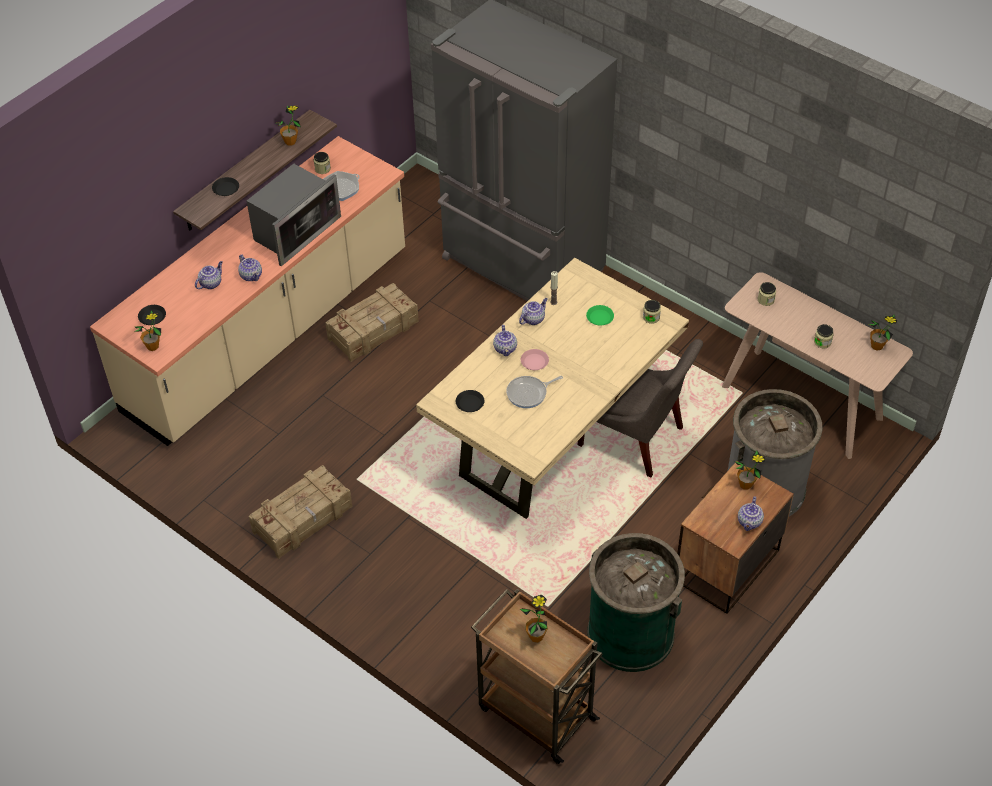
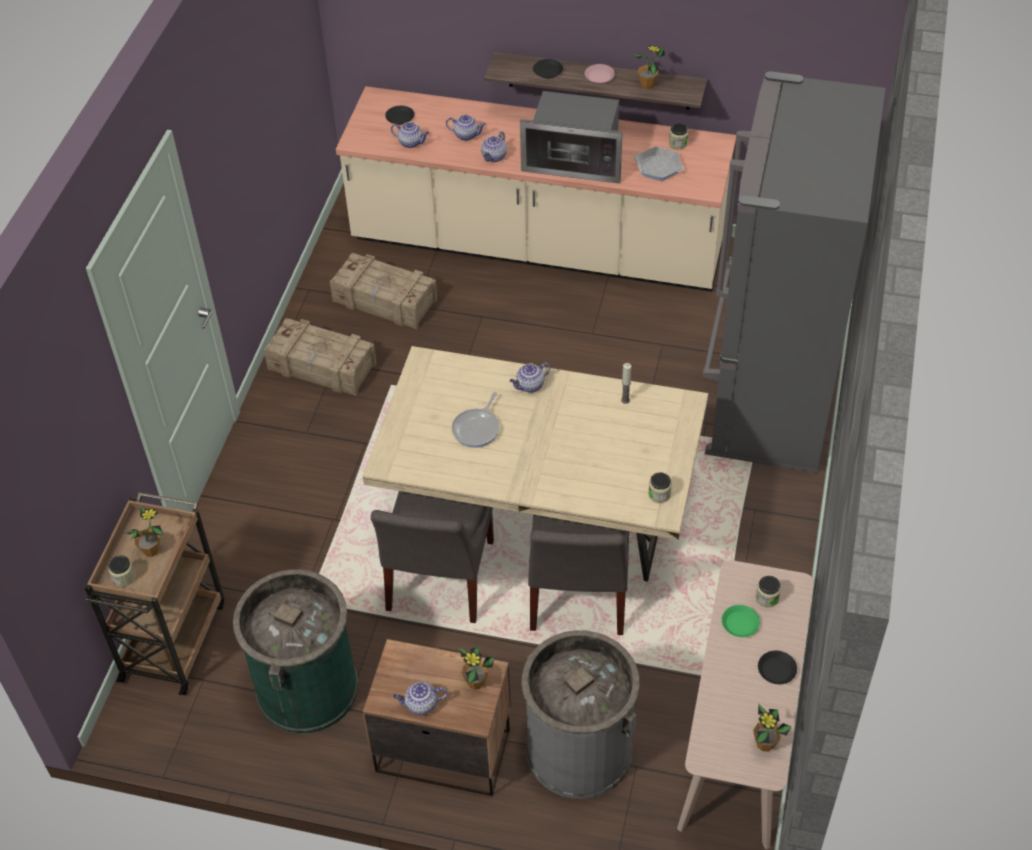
camera: 65 degrees right, 0 degrees up
(153, 346) = (364, 133): potted plant -> none
(374, 330) = (591, 319): crate -> crate (385, 301)
(470, 403) = (436, 386): black plate -> black plate (777, 670)
(529, 393) = (477, 428): frying pan -> frying pan turned 105 degrees counterclockwise
(533, 319) = (589, 392): teapot -> teapot (411, 142)
(534, 362) = (526, 416): pink plate -> pink plate (599, 76)
(575, 516) = (438, 580): none -> grey chair
(599, 317) = (628, 448): green plate -> green plate (740, 623)
(822, 342) = (732, 681): jar -> jar (124, 577)

